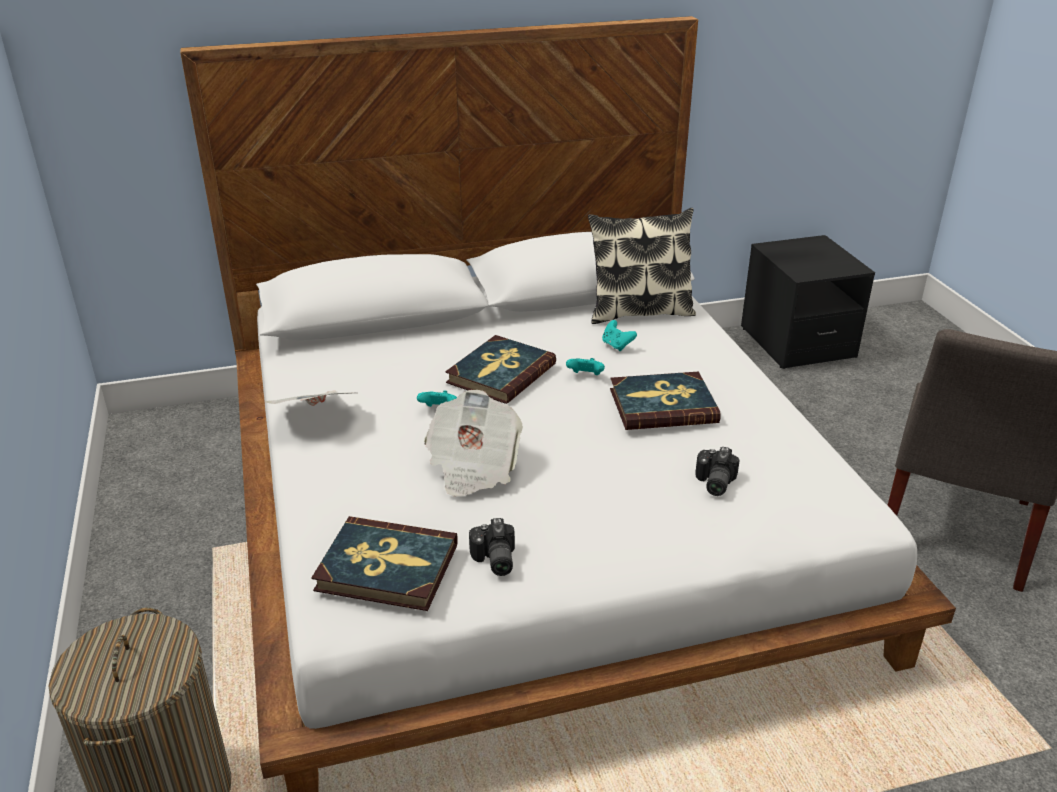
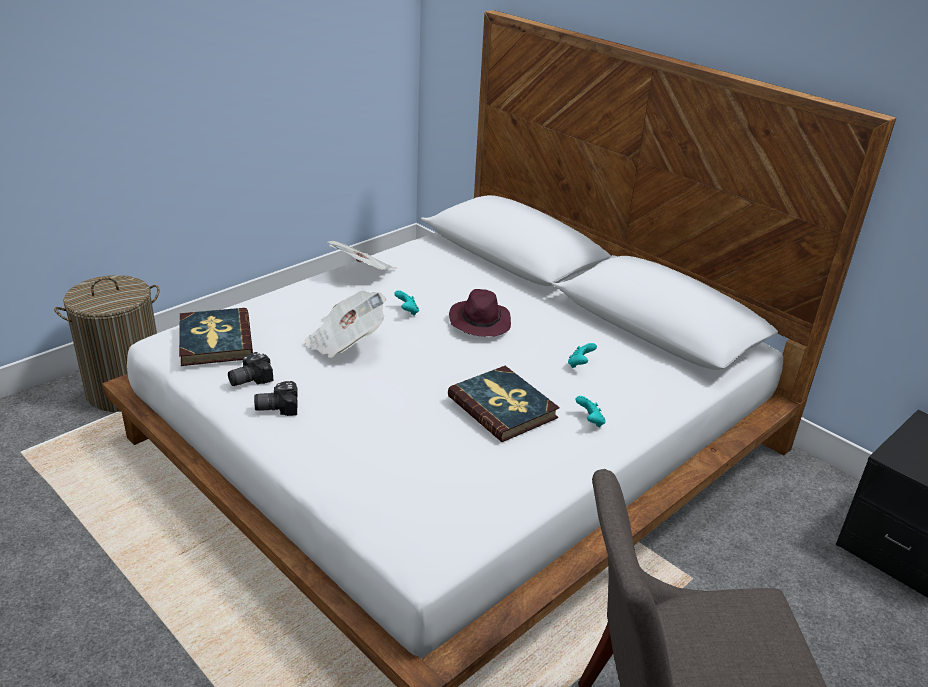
camera: 60 degrees right, 0 degrees up
(500, 373) = (479, 322): book -> purple hat
(585, 376) = (514, 360): turquoise game controller -> turquoise game controller (590, 421)
(639, 312) = (654, 363): pillow -> none
(713, 483) = (411, 458): camera -> camera (277, 406)

